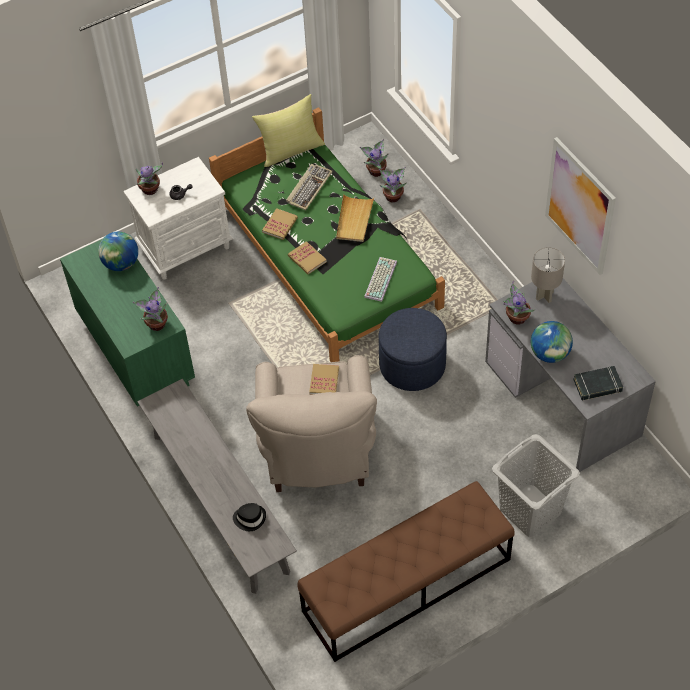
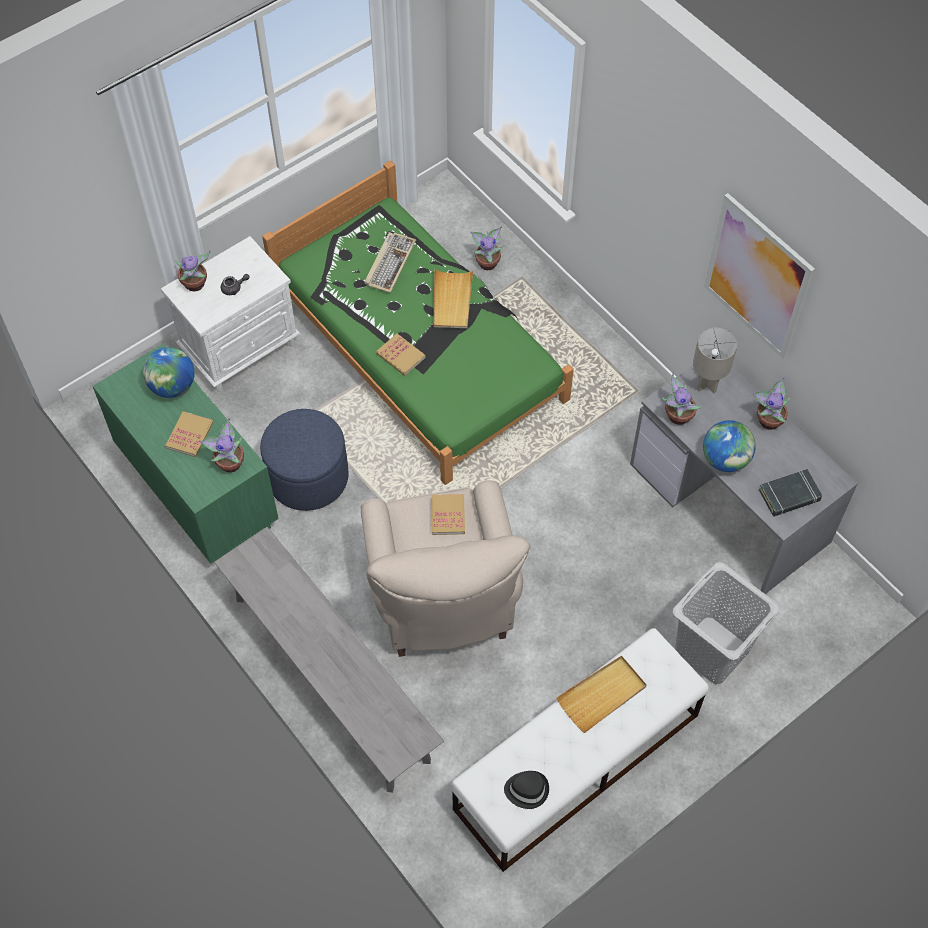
camera: 10 degrees left, 5 degrees up
(250, 518) = (379, 704): black hat -> black hat (527, 789)
(280, 225) = (360, 314): book -> book (190, 435)
(291, 150) = (360, 216): yellow pillow -> none
(376, 170) = (462, 231): potted plant -> potted plant (768, 419)
(380, 278) = (494, 374): keyboard -> none
(406, 585) = (576, 762): brown bench -> white bench
(412, 365) = (542, 476): blue ottoman -> blue ottoman (308, 477)
(426, 527) = (602, 695): none -> beige tray

